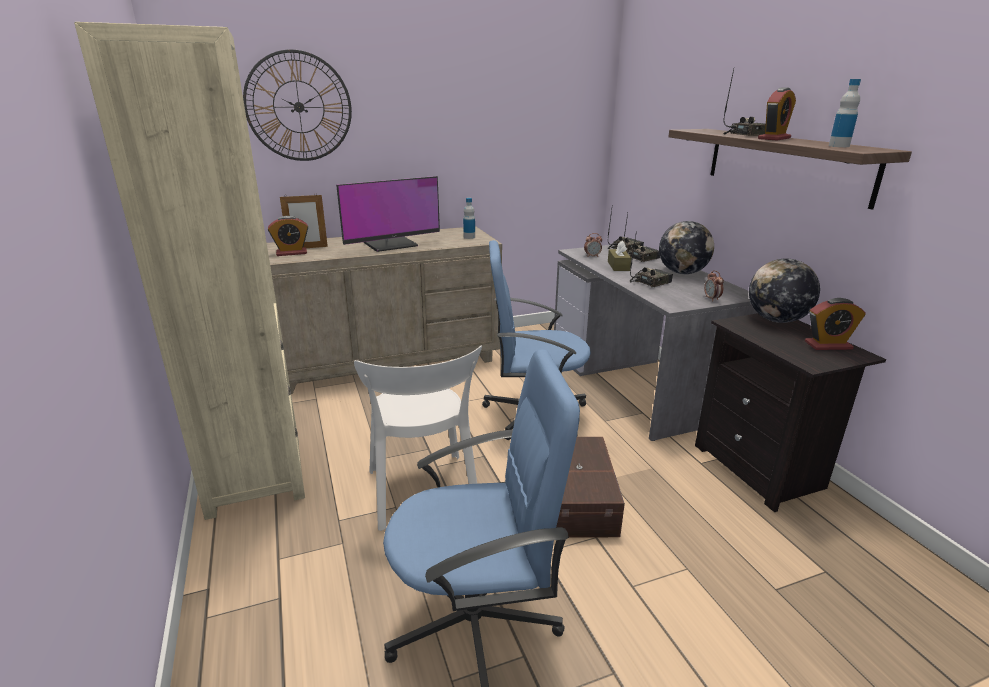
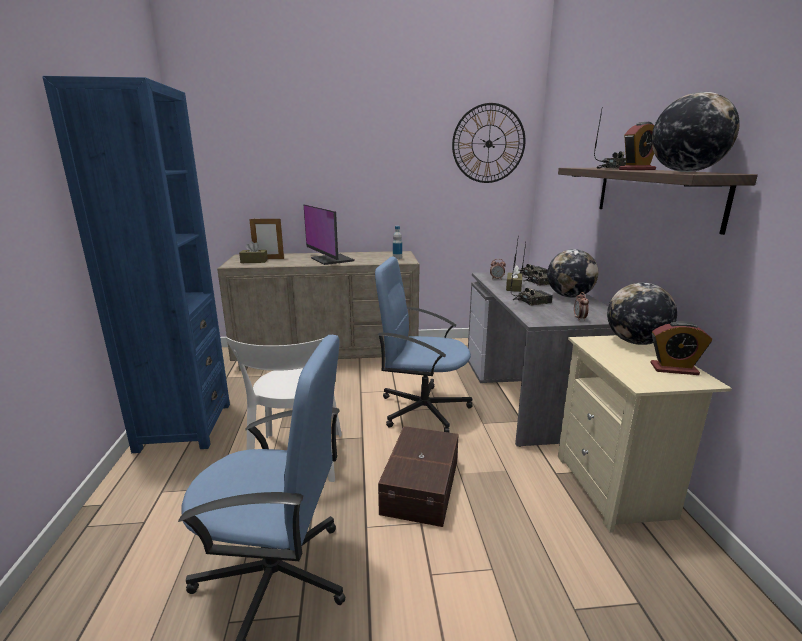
camera: 15 degrees right, 5 degrees down
(255, 476) = (184, 426): beige bookcase -> blue bookcase
(291, 253) = (254, 261): alarm clock -> brown tissue box
(299, 107) = (272, 153): wall clock -> wall clock (488, 144)
(391, 244) = (331, 260): monitor -> monitor turned 75 degrees clockwise
(762, 468) = (616, 488): black nightstand -> beige nightstand
(839, 146) = (685, 172): bottle -> globe

